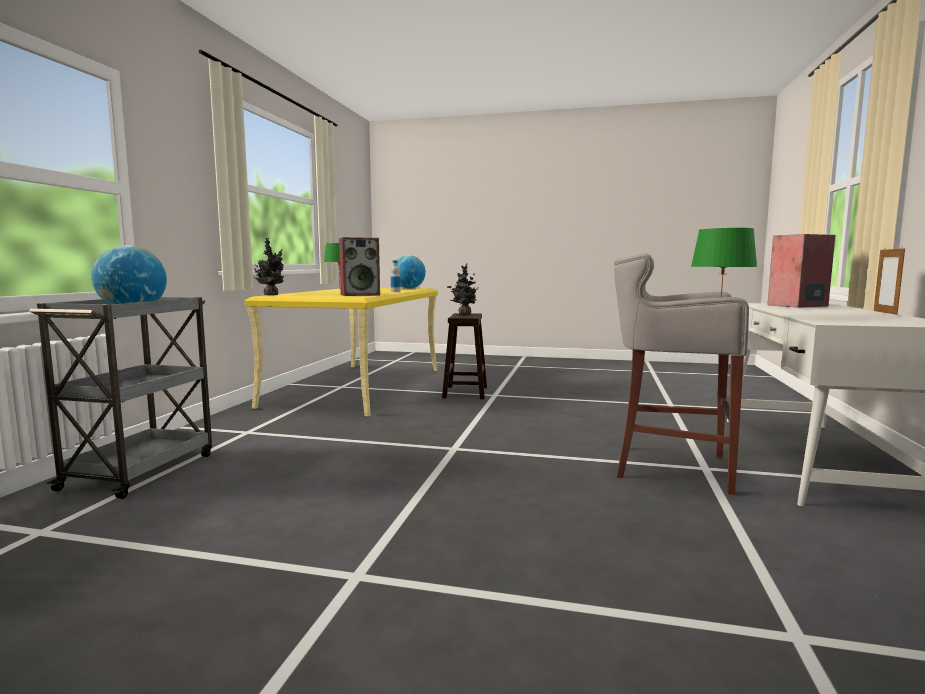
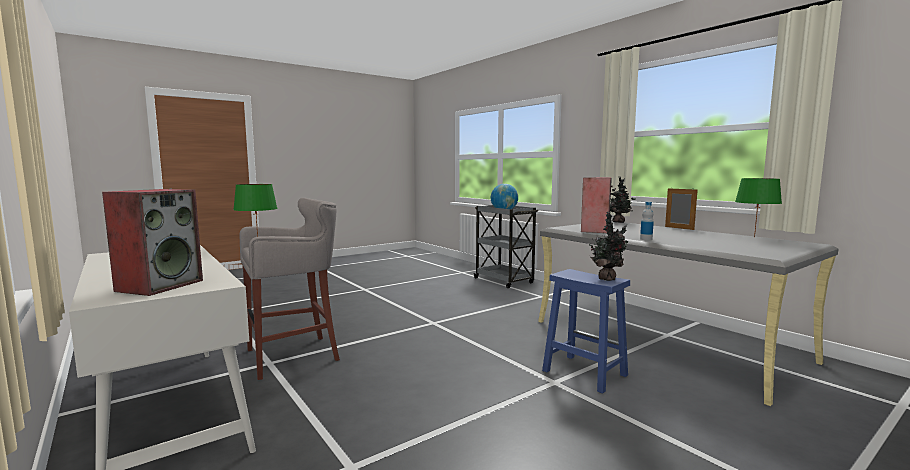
camera: 130 degrees right, 0 degrees up
(359, 386) = (664, 340): yellow desk -> grey desk
(409, 288) = (755, 251): globe -> none
(465, 392) = (583, 372): brown stool -> blue stool
(885, 312) = (87, 275): picture frame -> picture frame (679, 228)

